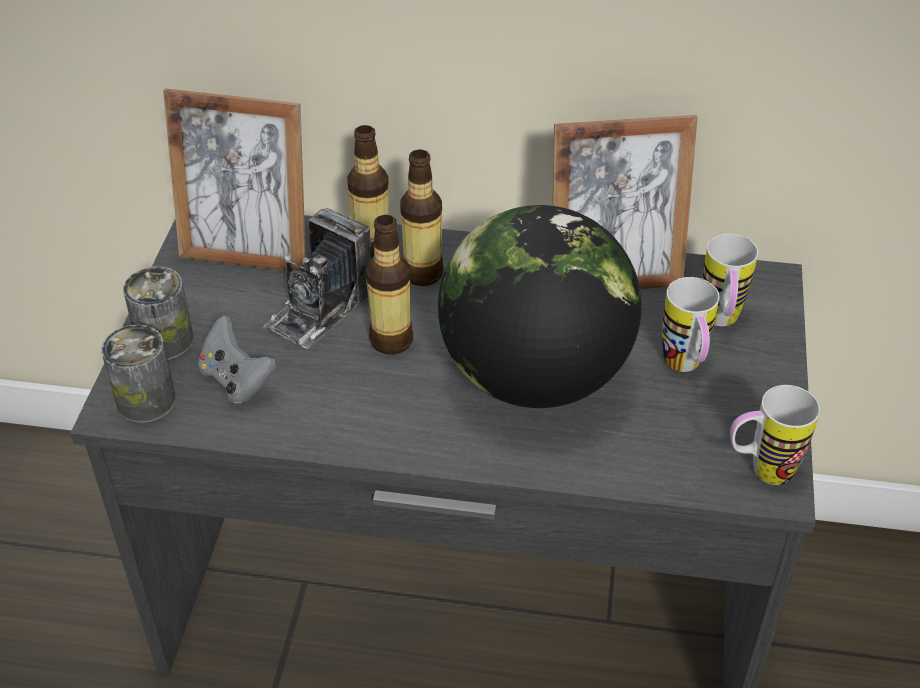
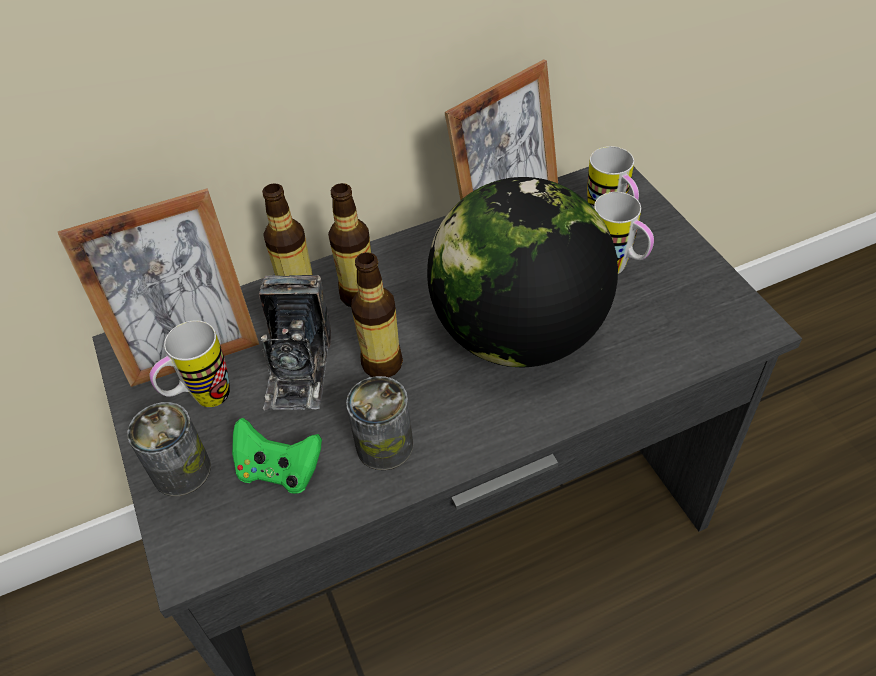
camera: 30 degrees left, 5 degrees up
(146, 401) = (210, 537): can -> can (384, 445)
(237, 380) = (279, 470): grey game controller -> green game controller
(760, 472) = (735, 320): mug -> mug (202, 400)

